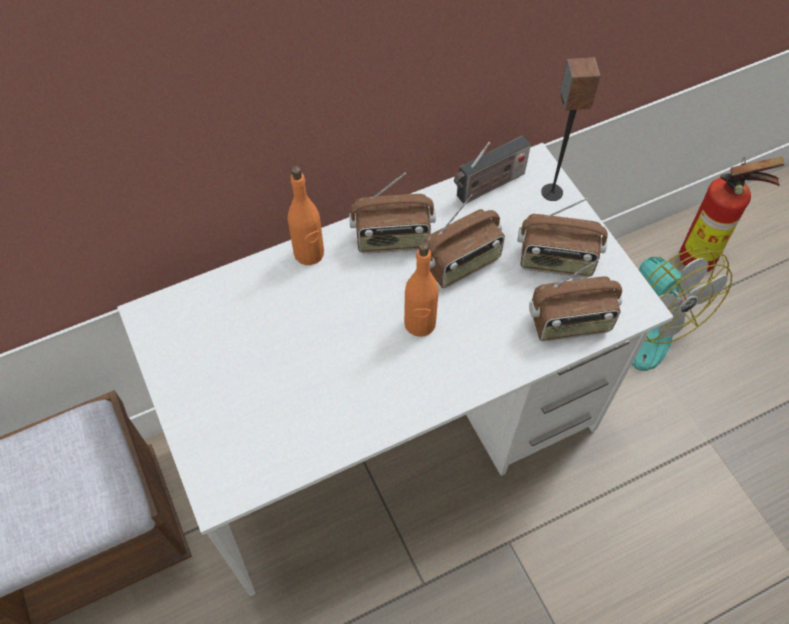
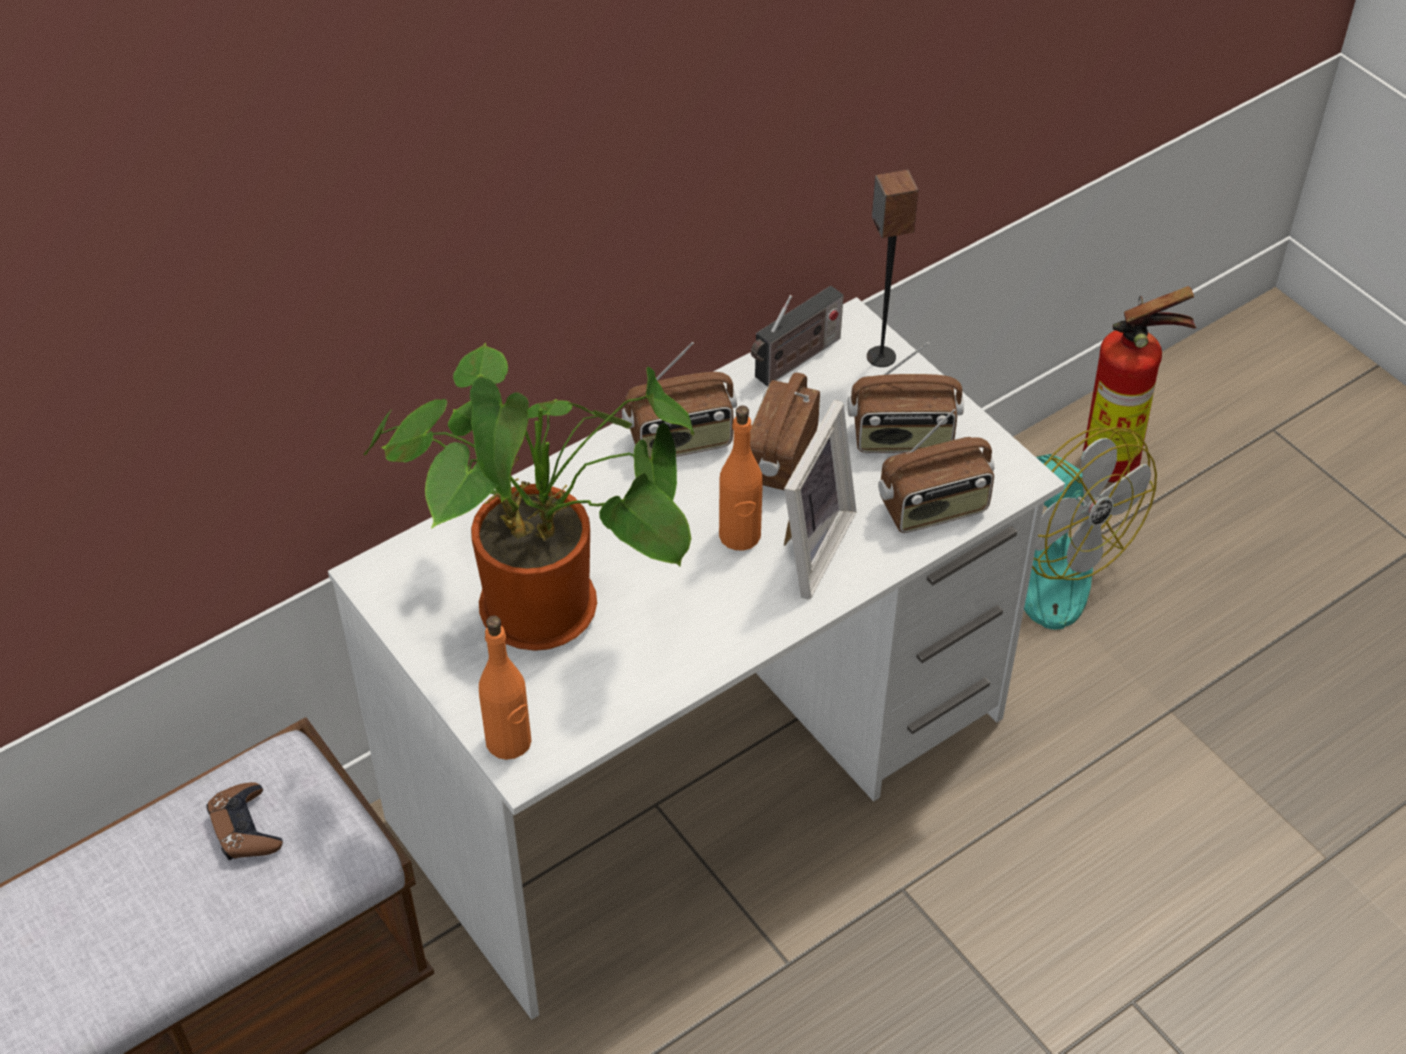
camera: 10 degrees left, 10 degrees down
(48, 474) = (245, 828): none -> brown game controller
(270, 363) = (553, 608): none -> potted plant
(309, 253) = (572, 472): orange bottle -> orange bottle (509, 742)
(461, 264) = (779, 458): radio -> radio turned 150 degrees clockwise
(468, 341) = (806, 547): none -> picture frame

